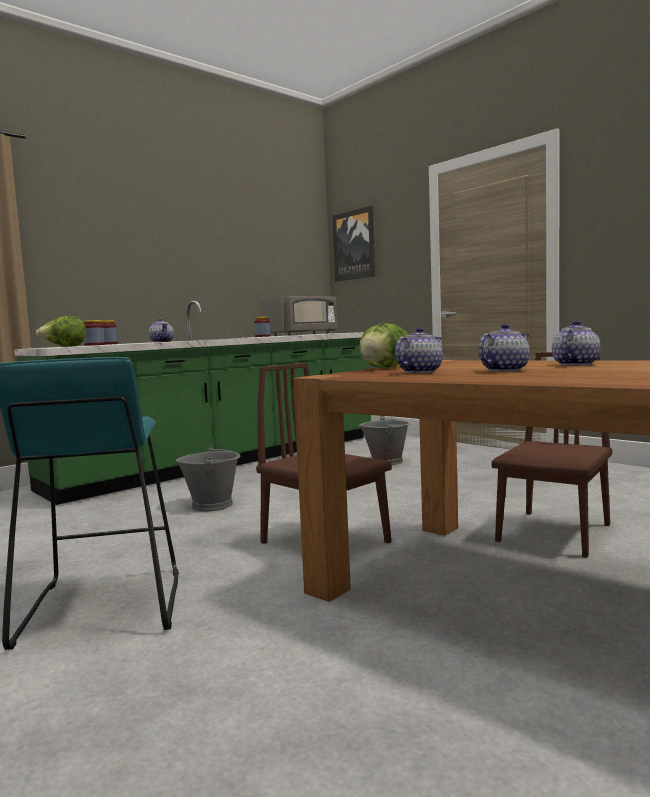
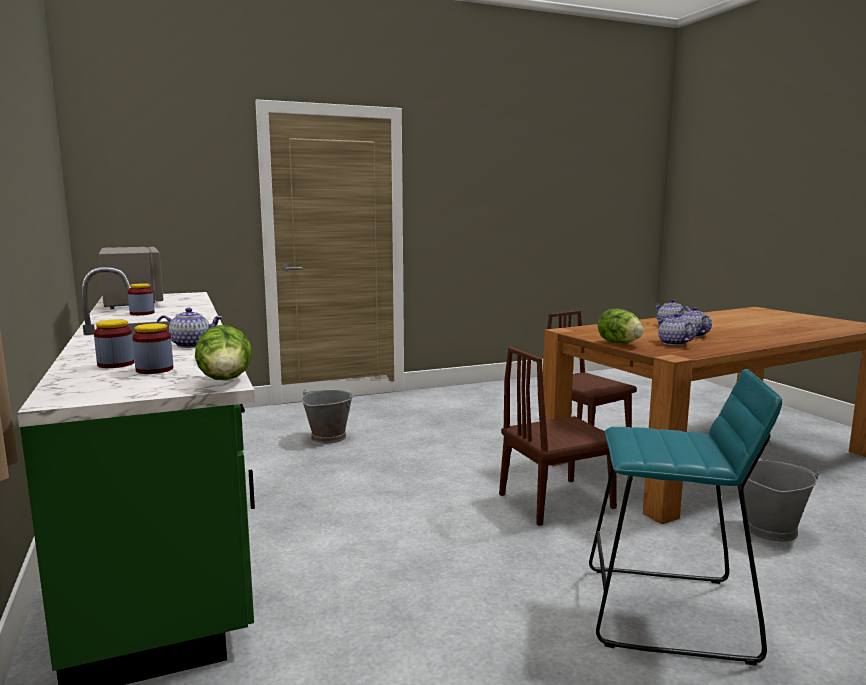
camera: 70 degrees left, 5 degrees up
(212, 505) = (385, 536): grey bucket -> grey bucket (769, 529)
(354, 245) = (125, 171): picture -> none

